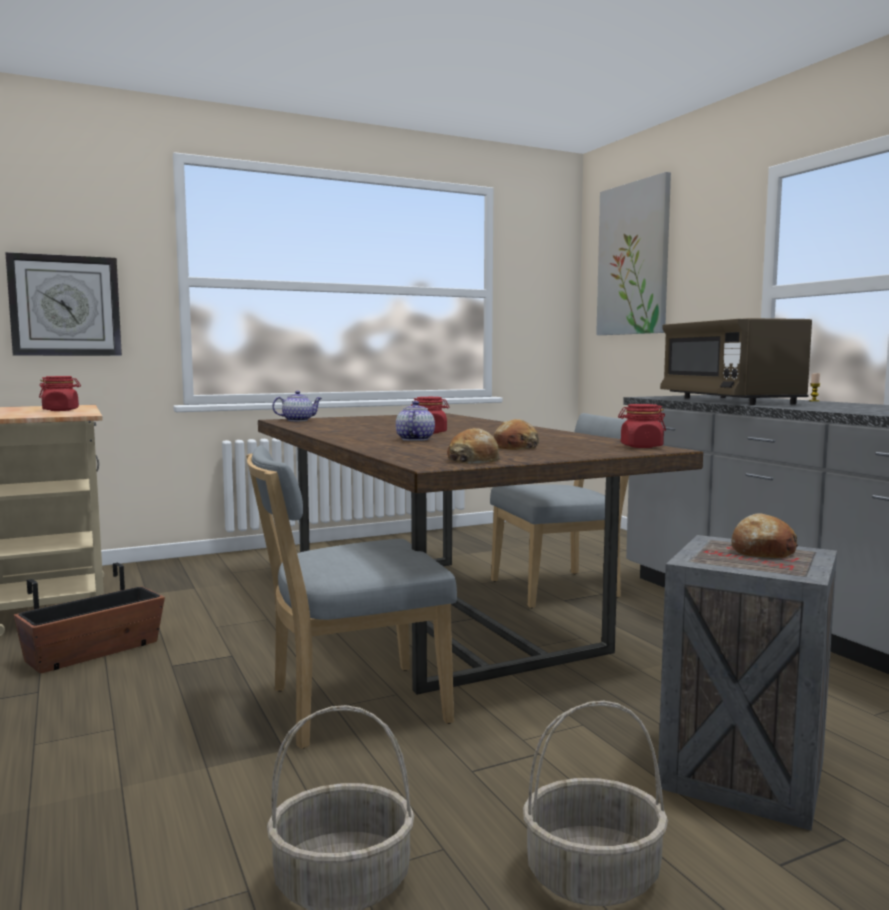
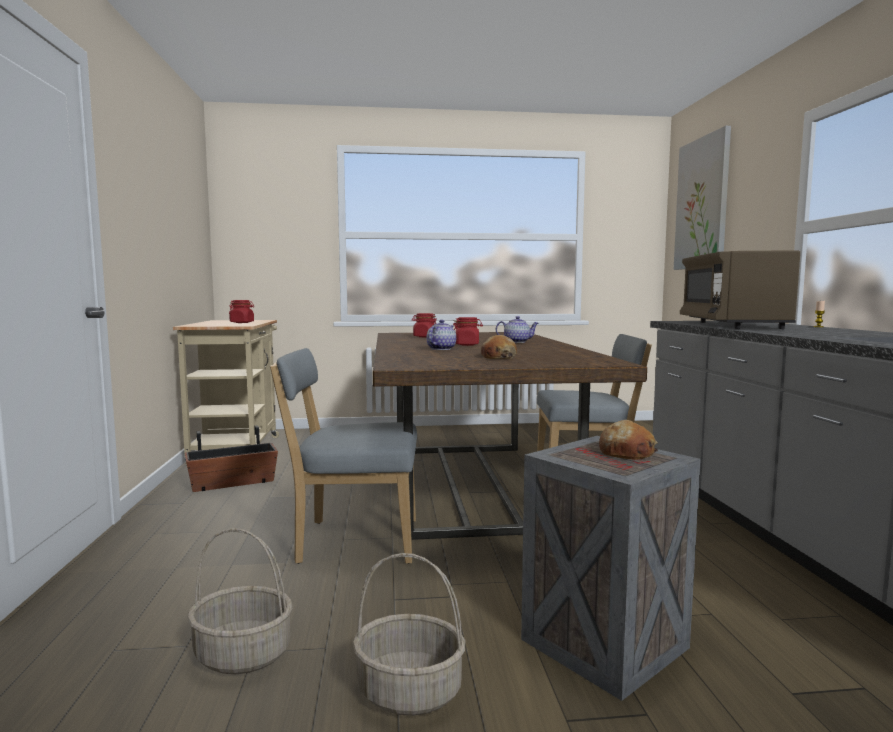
camera: 20 degrees right, 0 degrees up
(65, 306) = (265, 253): wall clock -> none
(298, 420) = (402, 334): teapot -> teapot (517, 342)
(474, 460) = (437, 364): bread -> none
(641, 446) = (602, 360): red jar -> red jar (424, 336)

